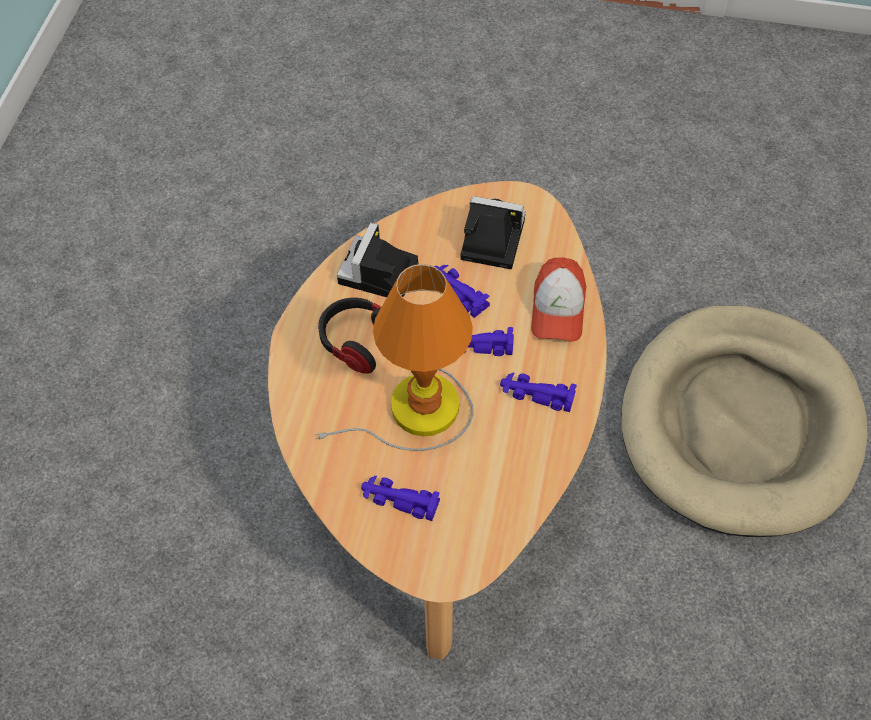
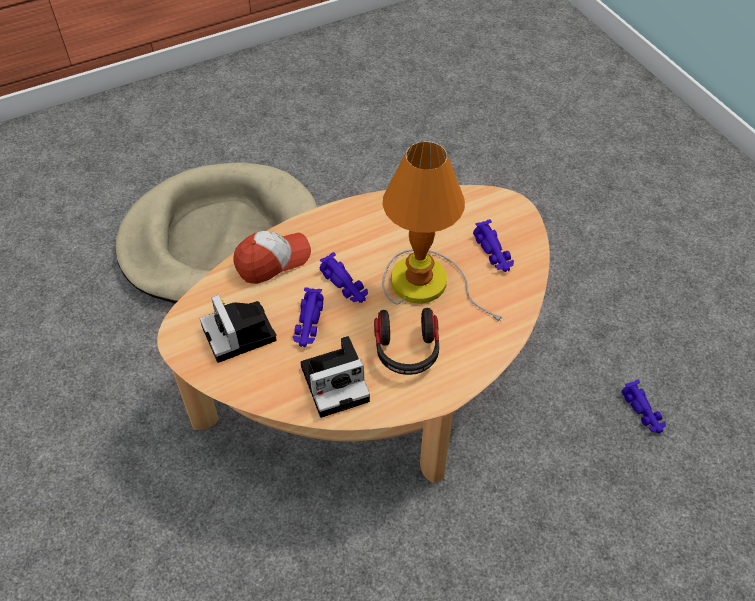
camera: 130 degrees left, 5 degrees down
(536, 394) = (353, 233): purple toy car -> purple toy car (643, 411)

